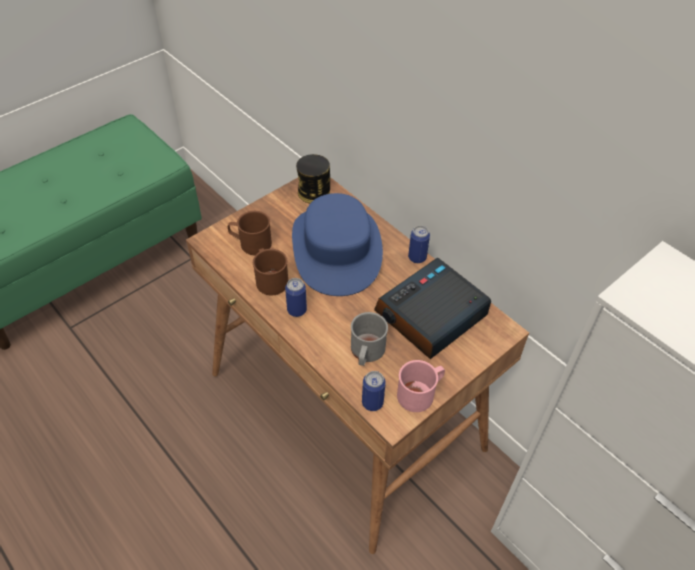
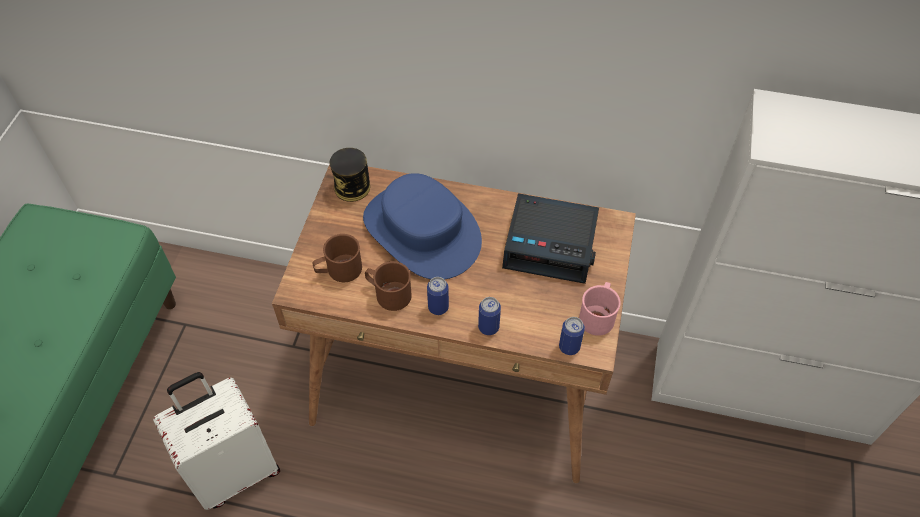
camera: 35 degrees left, 5 degrees up
(141, 373) = (235, 470): none -> white suitcase
(366, 353) = (528, 308): grey mug -> none
(417, 257) = (497, 199): can -> can (488, 327)
(430, 315) = (551, 244): alarm clock -> alarm clock turned 90 degrees counterclockwise

